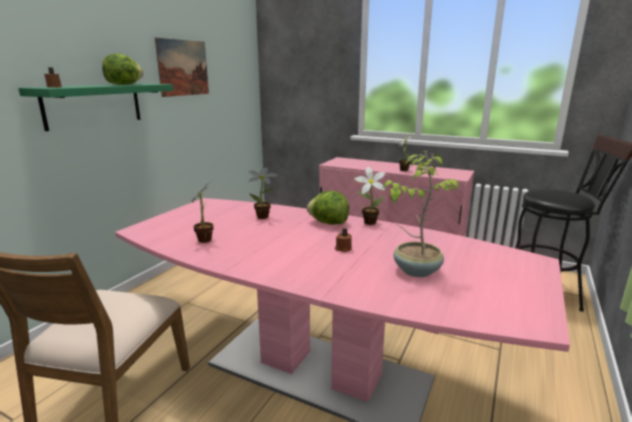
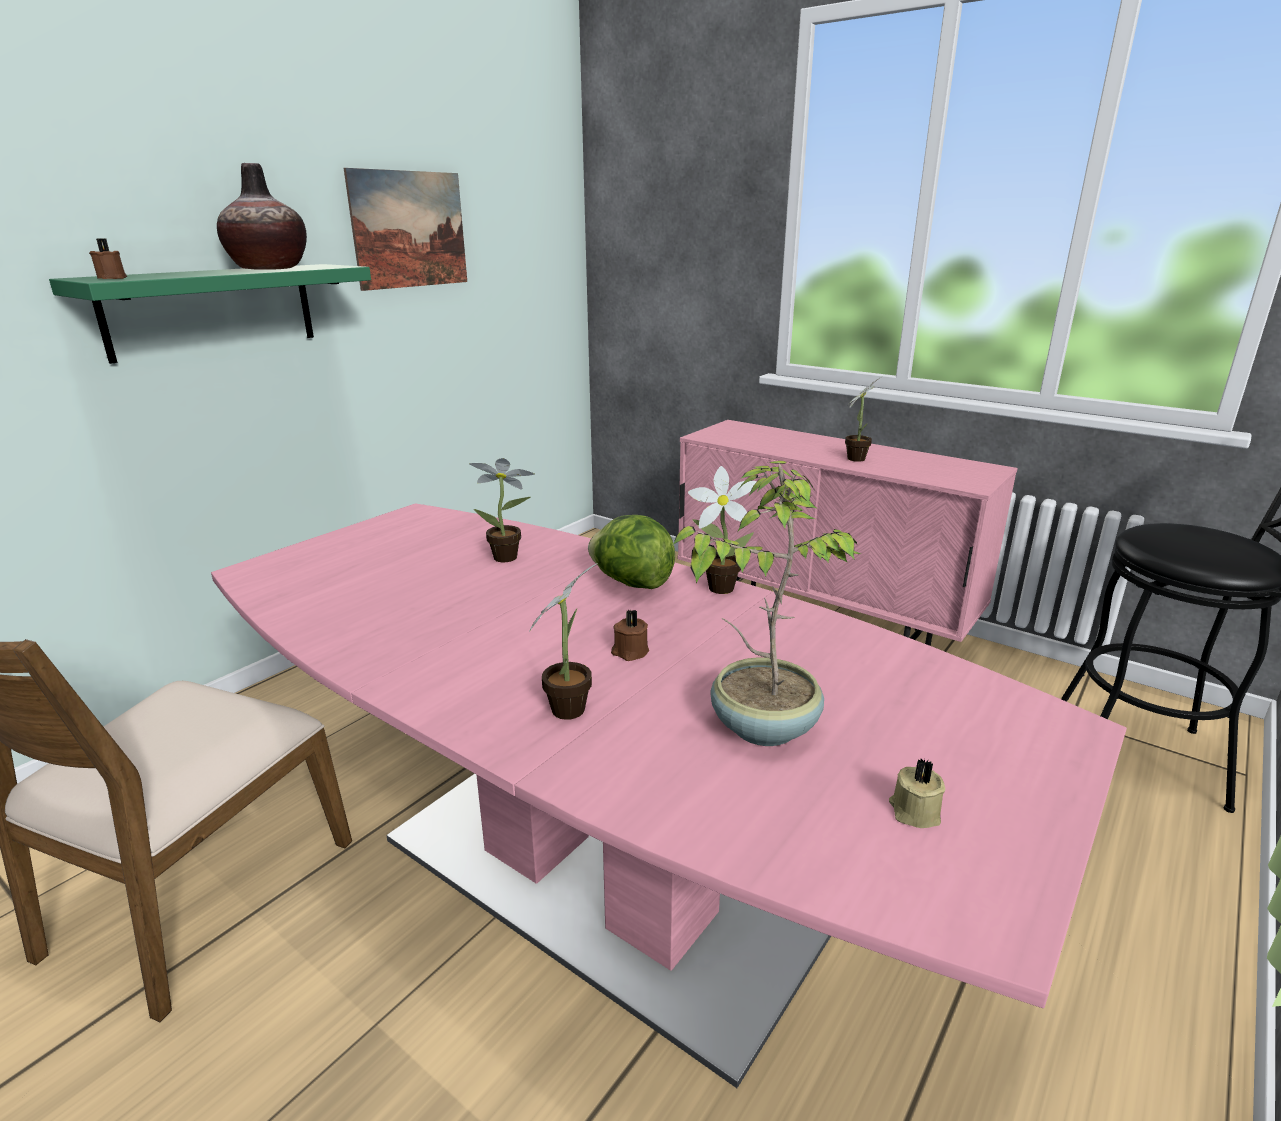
camera: 10 degrees right, 5 degrees up
(124, 84) = (269, 268): lettuce -> vase
(206, 239) = (367, 603): potted plant -> potted plant (572, 706)
(492, 293) = (913, 812): none -> beige candle

